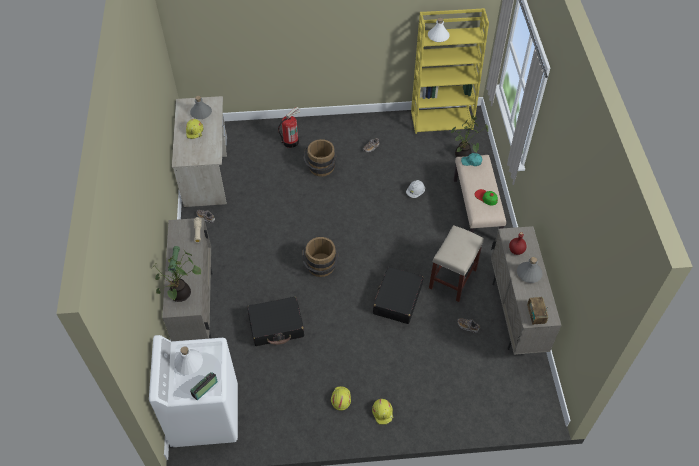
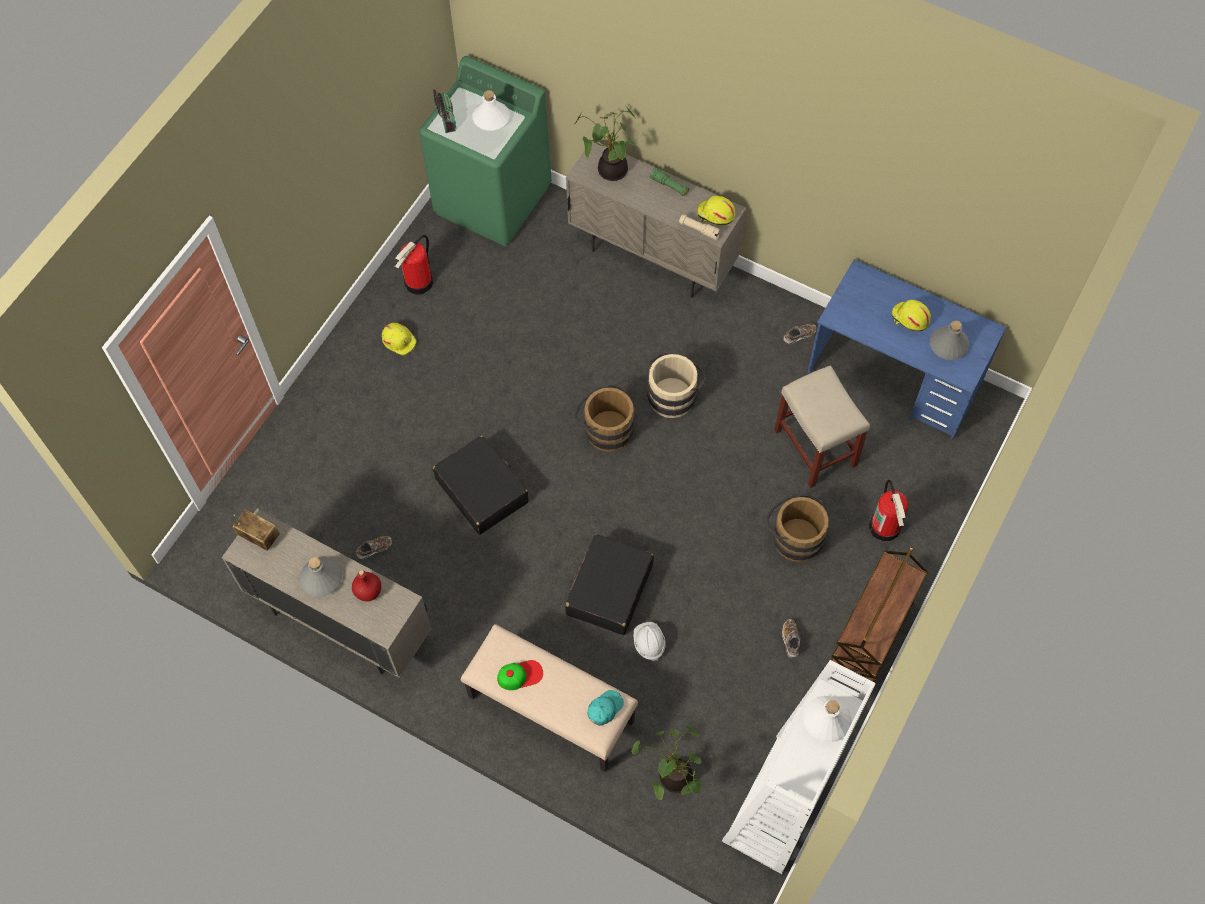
camera: 125 degrees right, 10 degrees up
(205, 414) = (493, 200): white washing machine -> green washing machine
(206, 171) = (894, 378): beige desk -> blue desk
(276, 326) = (553, 328): black suitcase -> black suitcase (609, 590)
(279, 250) = (674, 394): none -> beige bucket
(294, 416) = (419, 282): none -> fire extinguisher
(348, 124) = (869, 639): none -> brown cart
(383, 412) = (346, 374): yellow hard hat -> yellow hard hat (715, 214)
(442, 120) = (780, 804): yellow bookcase -> white bookcase
(452, 279) = (458, 583): beige stool -> beige stool (814, 447)

